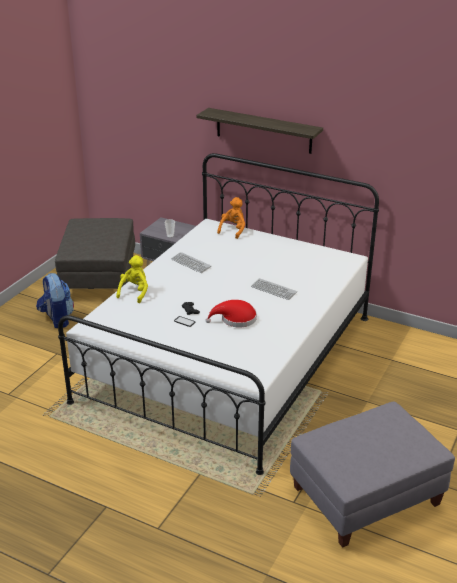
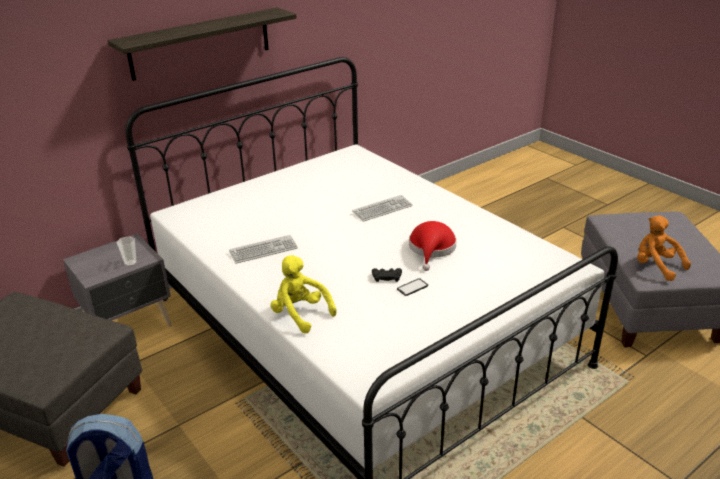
camera: 65 degrees left, 0 degrees up
(233, 230) = (209, 201): orange plush toy -> orange plush toy (656, 266)

